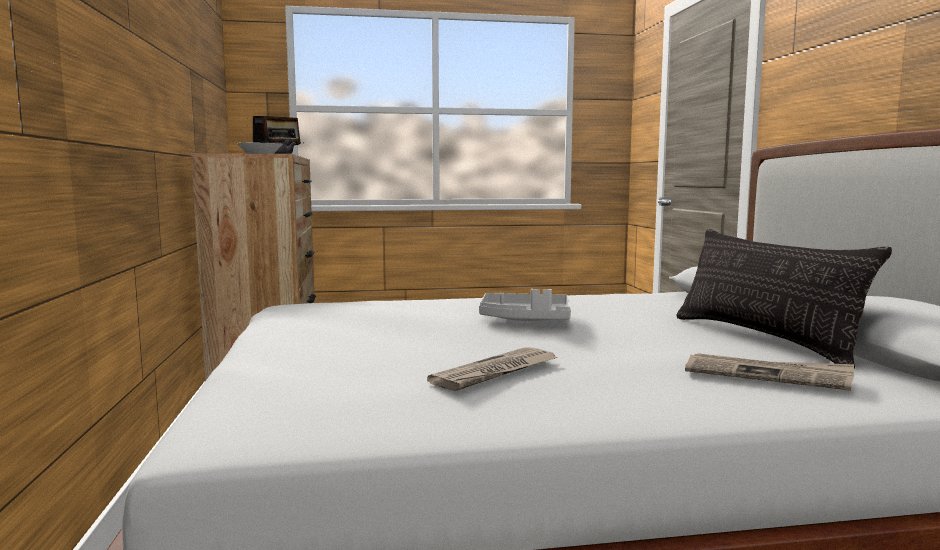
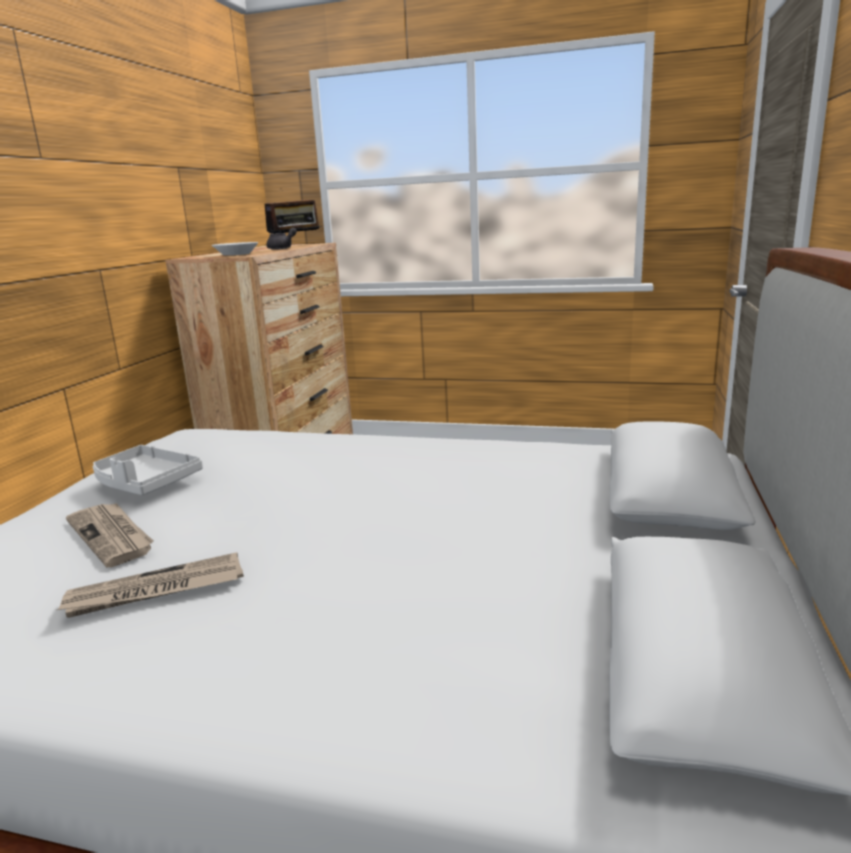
camera: 25 degrees right, 10 degrees up
(525, 320) = (337, 492): grey tray -> grey tray (145, 483)
(762, 339) = (567, 575): pillow -> none
(767, 375) = (426, 665): newspaper -> newspaper (112, 536)

